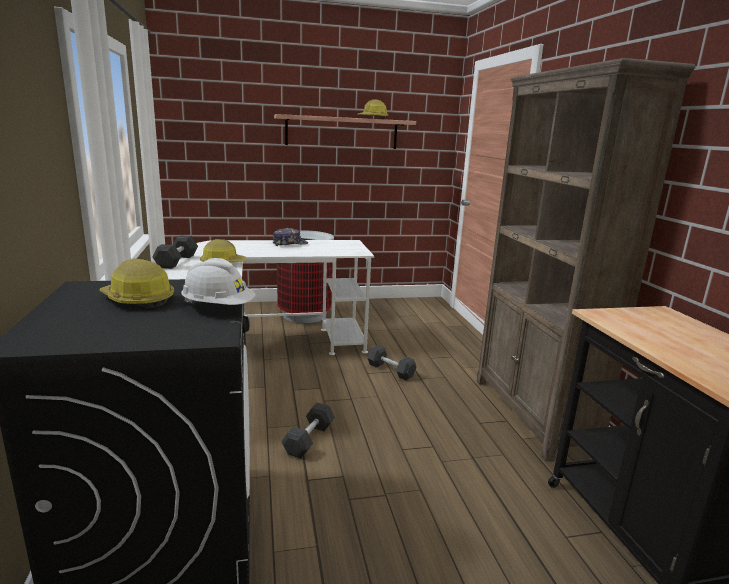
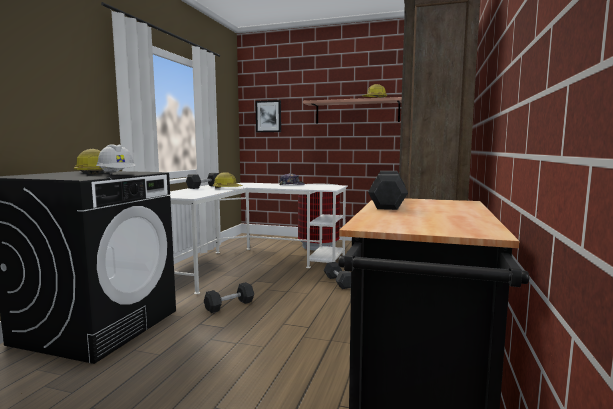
camera: 30 degrees right, 10 degrees down
(209, 130) = (268, 116): none -> picture
(625, 327) = (387, 203): none -> grey dumbbell

